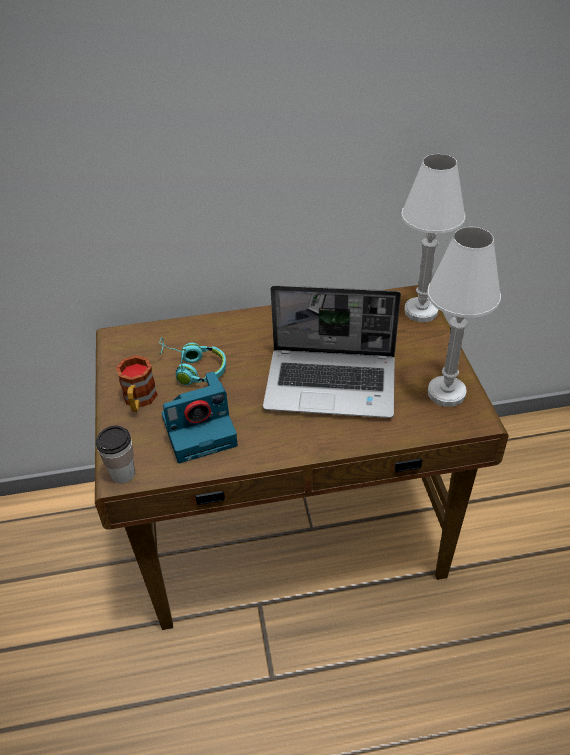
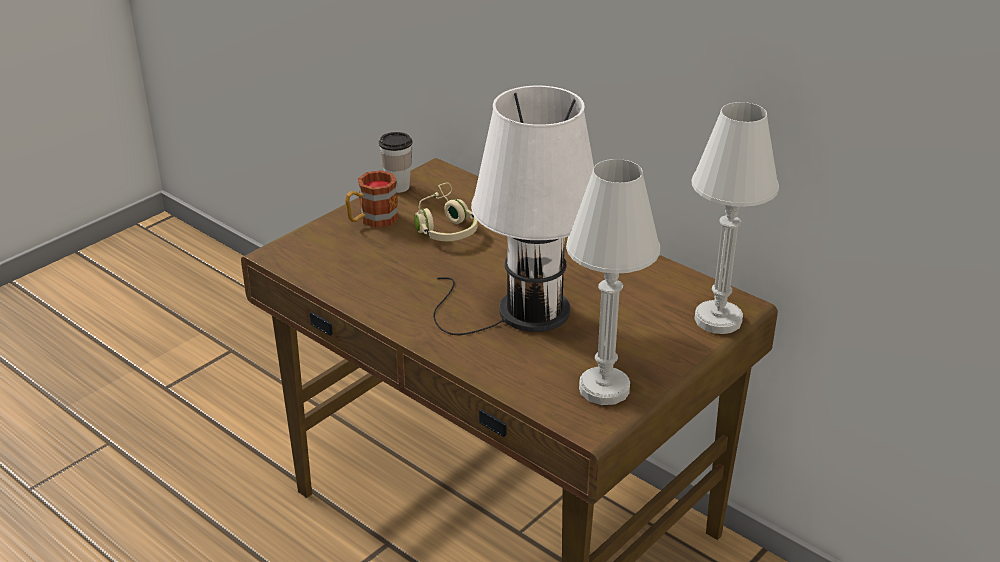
camera: 50 degrees right, 10 degrees down
(123, 474) = (280, 254): cup -> cup (397, 187)
(192, 368) = (445, 226): turquoise headphones -> beige headphones
(201, 430) = (374, 267): camera -> none
(332, 384) = (525, 311): laptop -> white table lamp

